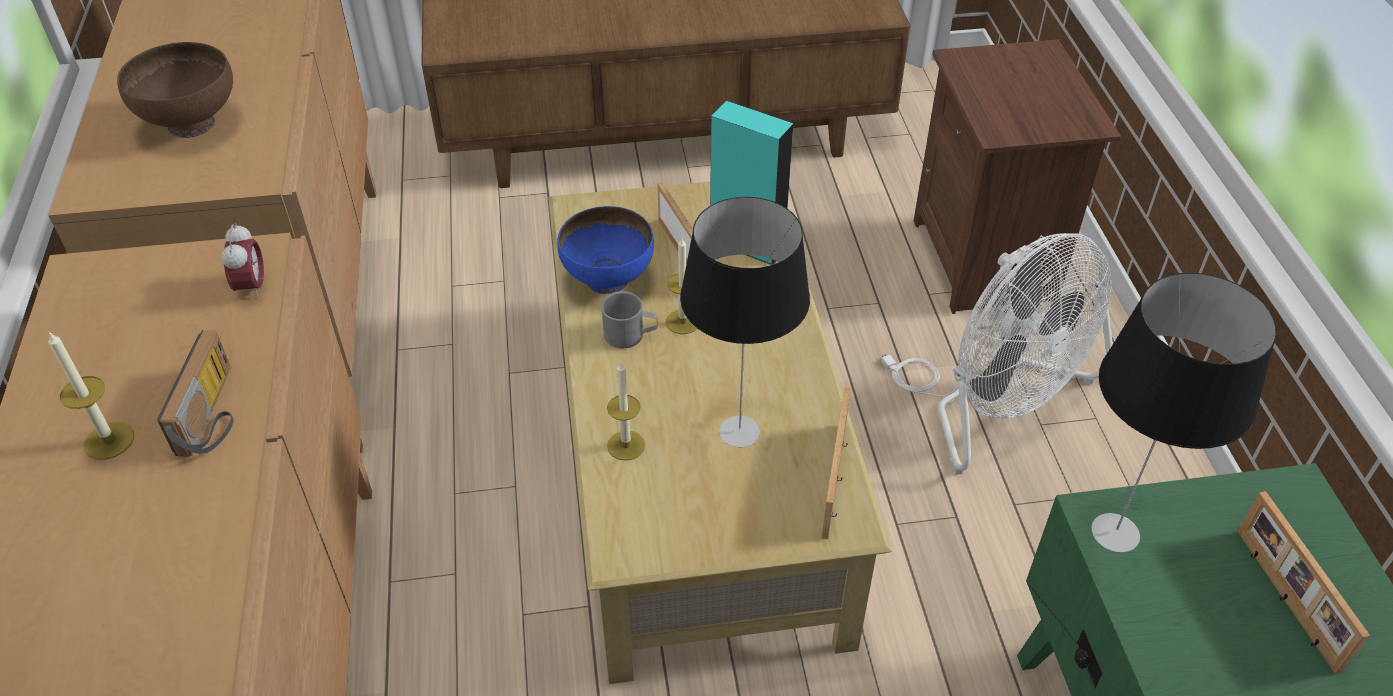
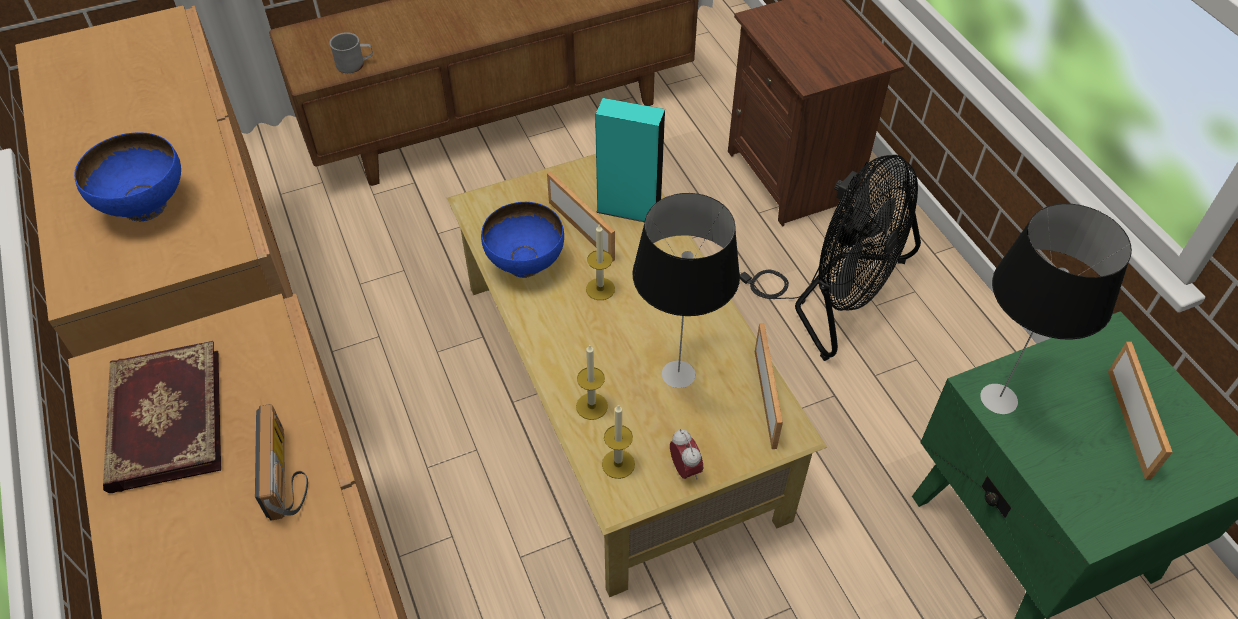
camera: 15 degrees left, 5 degrees up
(109, 441) = (204, 520): candle -> candle (618, 464)
(114, 332) = (163, 420): none -> book
(191, 125) = (145, 207): brown bowl -> blue bowl
(252, 287) = (270, 351): alarm clock -> alarm clock (685, 469)
(630, 335) = (561, 309): grey mug -> grey mug (355, 64)
(990, 404) = (833, 296): white fan -> black fan
(1284, 599) = (1130, 423): picture frame -> picture frame turned 150 degrees counterclockwise

